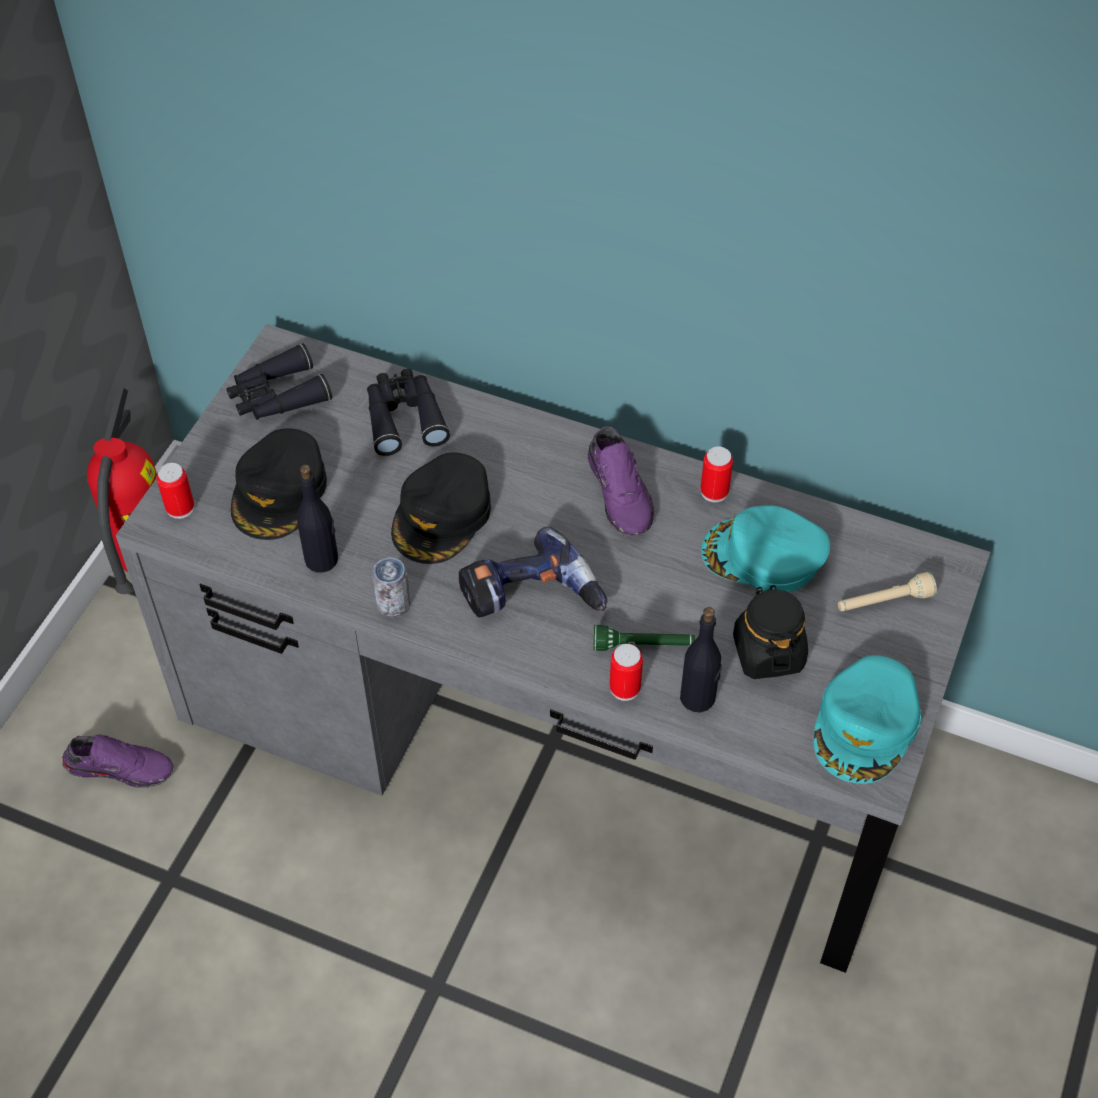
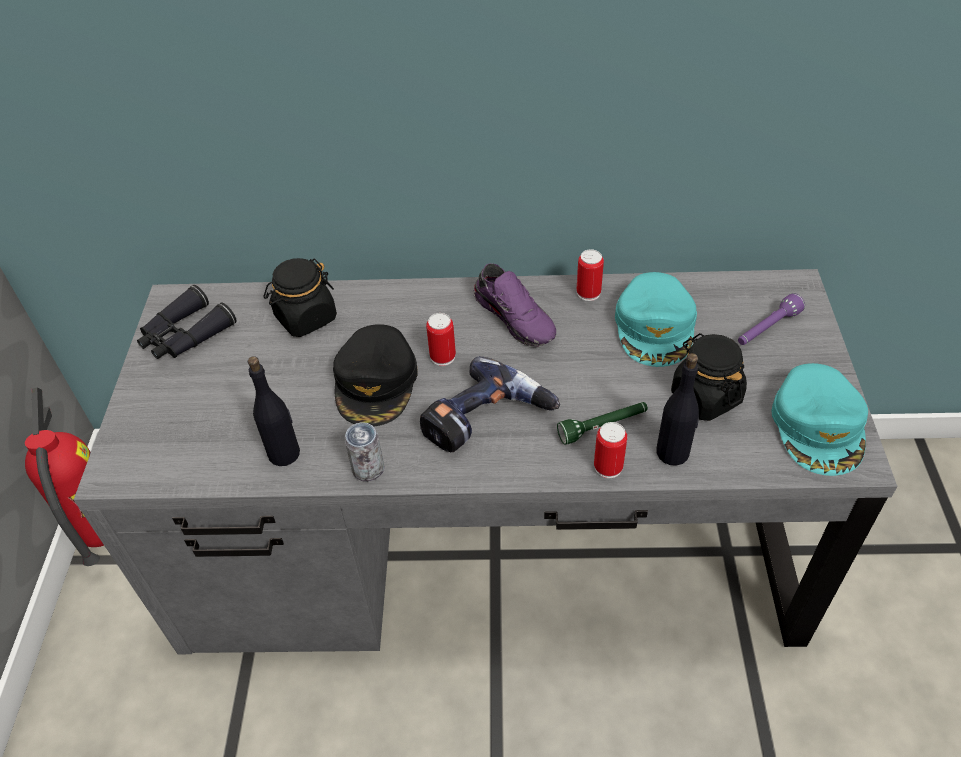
camera: 20 degrees left, 5 degrees down
(121, 766) = (139, 715): purple shoe -> none
(180, 508) = (130, 454): can -> can (442, 357)
(280, 492) = (220, 410): black cap -> none
(404, 417) = (305, 318): black binoculars -> black jar
(763, 556) = (655, 327): turquoise cap -> turquoise cap turned 75 degrees counterclockwise
(883, 602) = (767, 329): beige flashlight -> purple flashlight

